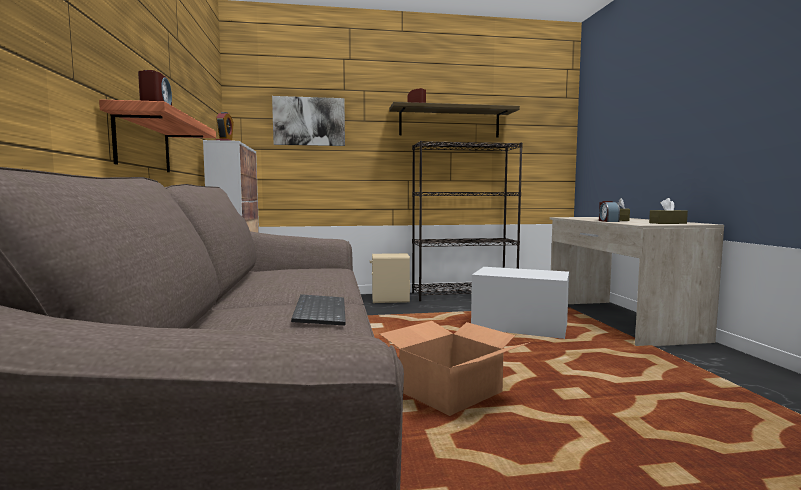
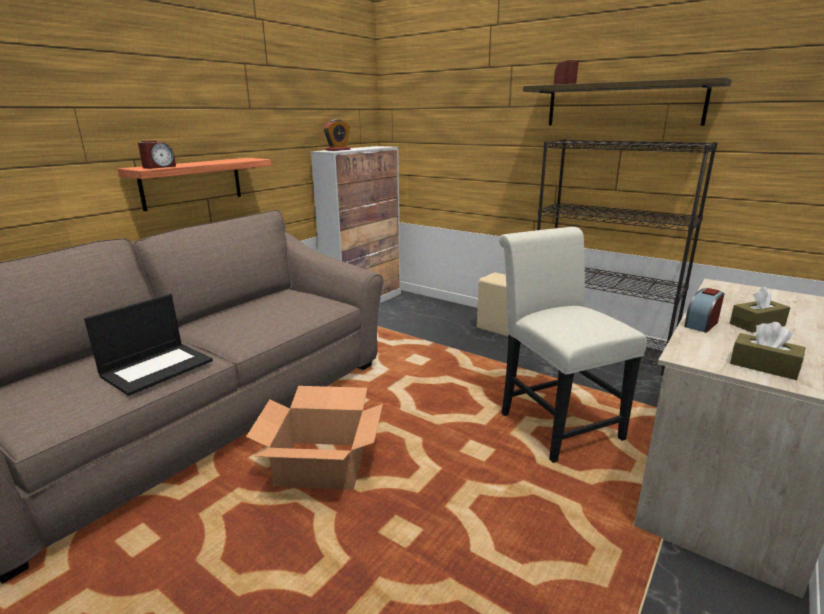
camera: 45 degrees right, 15 degrees up
(309, 121) = (450, 110): picture -> none
(318, 312) = (157, 368): keyboard -> laptop
(519, 327) = (554, 422): white storage box -> white chair

